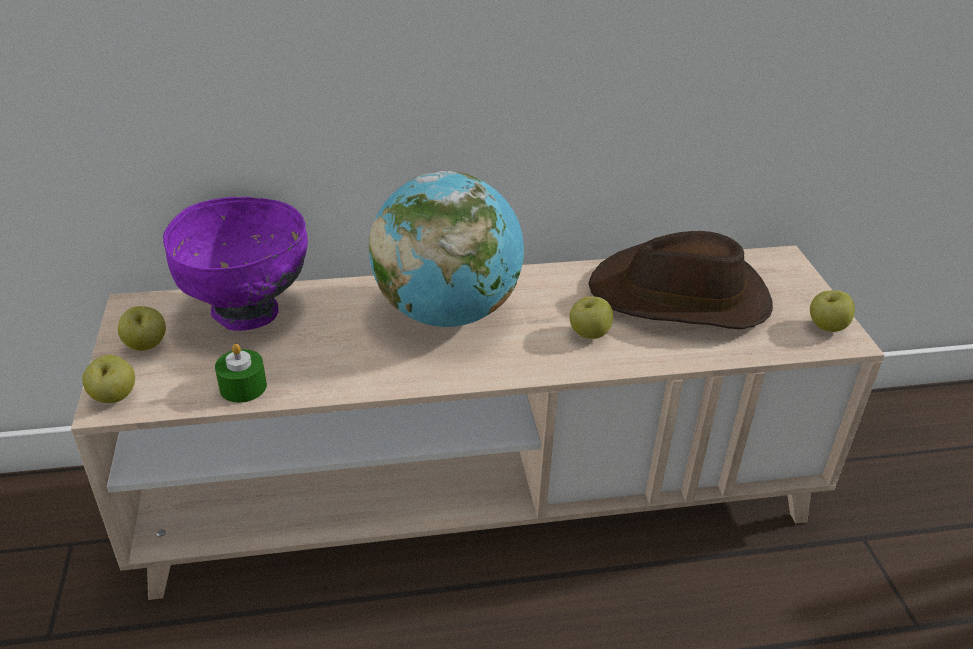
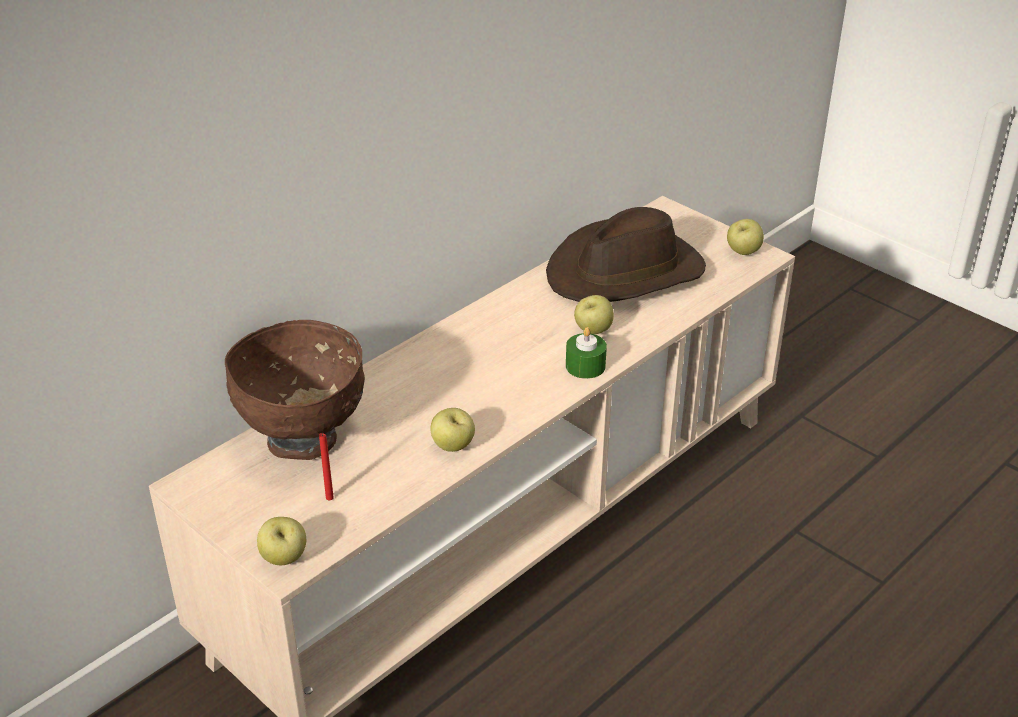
camera: 35 degrees left, 0 degrees up
(146, 346) = (251, 508): apple -> apple (453, 446)
(206, 367) = (329, 497): none -> red candle
(243, 387) = (381, 496): green candle -> green candle (585, 366)
(247, 313) = (304, 440): purple bowl -> brown bowl
(447, 313) = (469, 363): globe -> none

